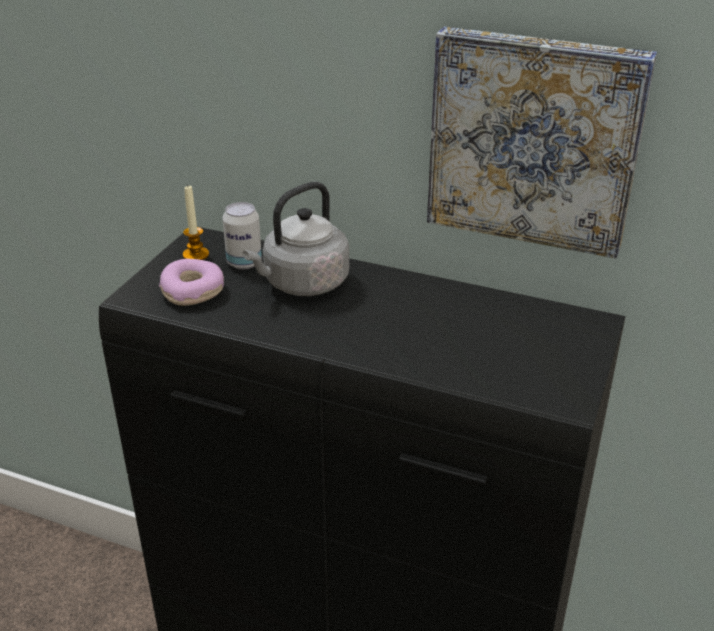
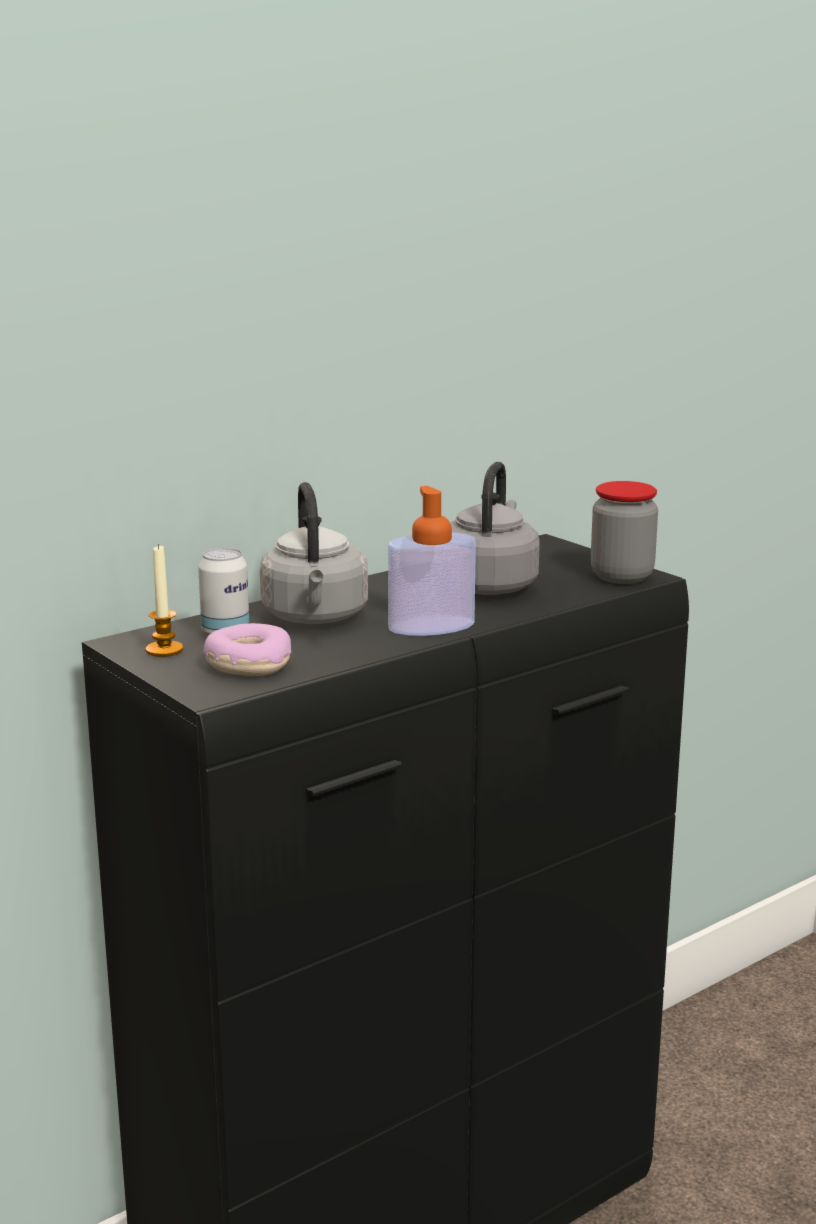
camera: 60 degrees left, 15 degrees down
(328, 335) = (431, 626): none -> soap dispenser
(450, 331) = (489, 585): none -> grey kettle
(534, 139) = (445, 380): picture -> none
(551, 390) = (621, 576): none -> jar

